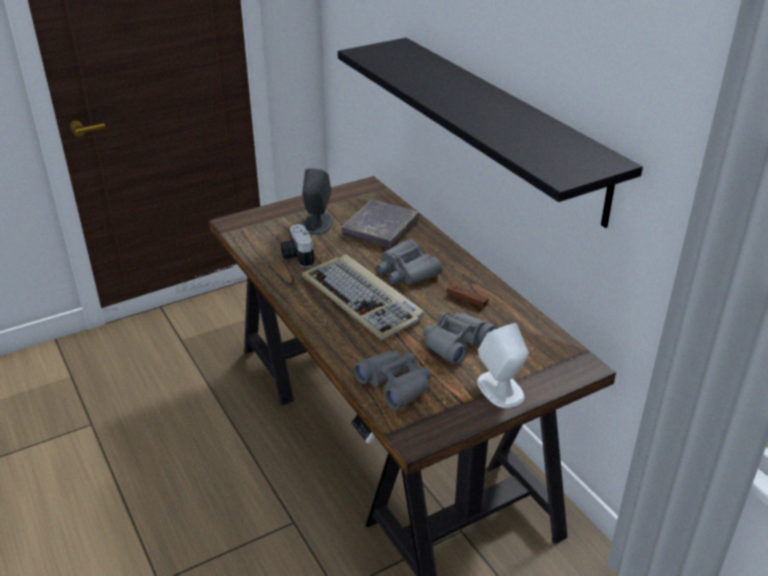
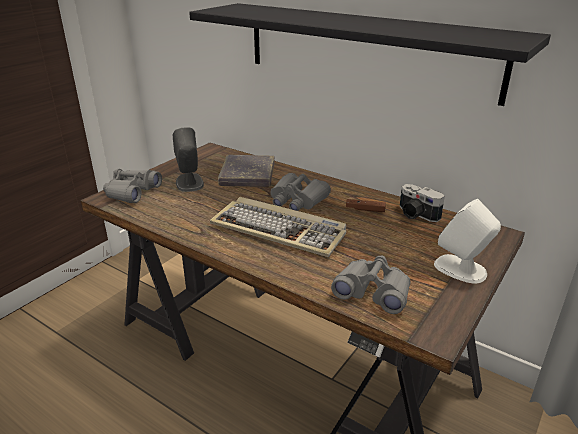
camera: 25 degrees left, 5 degrees down
(296, 256) = (190, 210): camera -> camera (416, 215)
(456, 343) = (389, 243): grey binoculars -> grey binoculars (132, 192)

